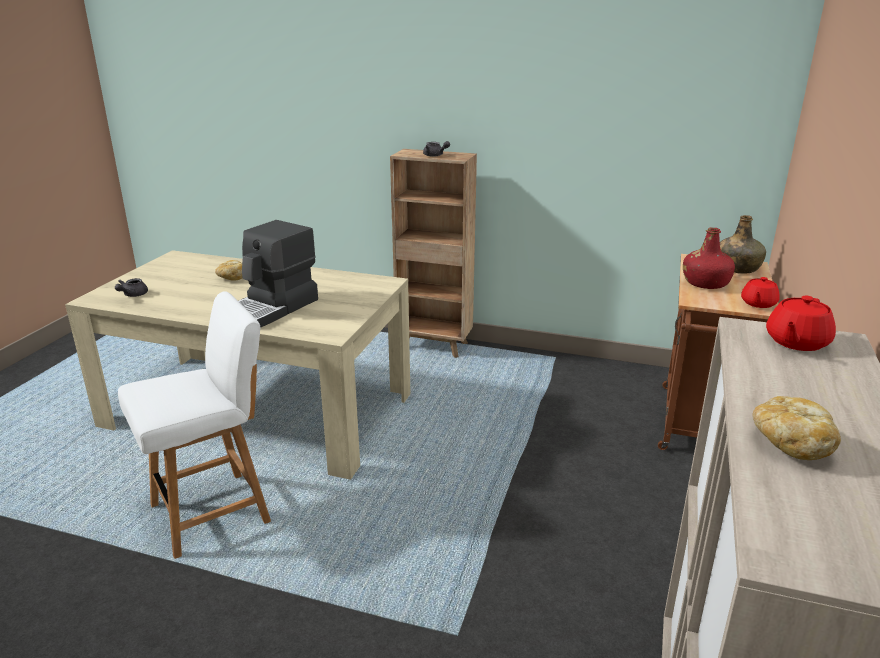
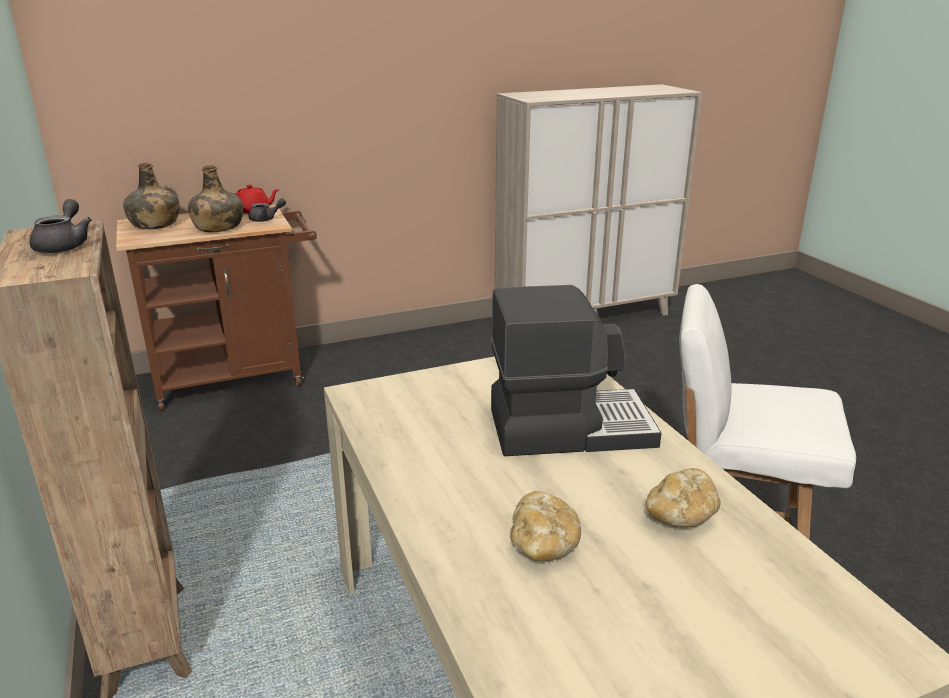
camera: 130 degrees left, 0 degrees up
(132, 295) = (788, 608): grey teapot -> grey teapot (266, 219)
(705, 283) = (218, 227): red bottle -> green bottle
(791, 444) = (623, 93): bread -> bread (681, 515)
(796, 342) = (531, 96): red teapot -> none

